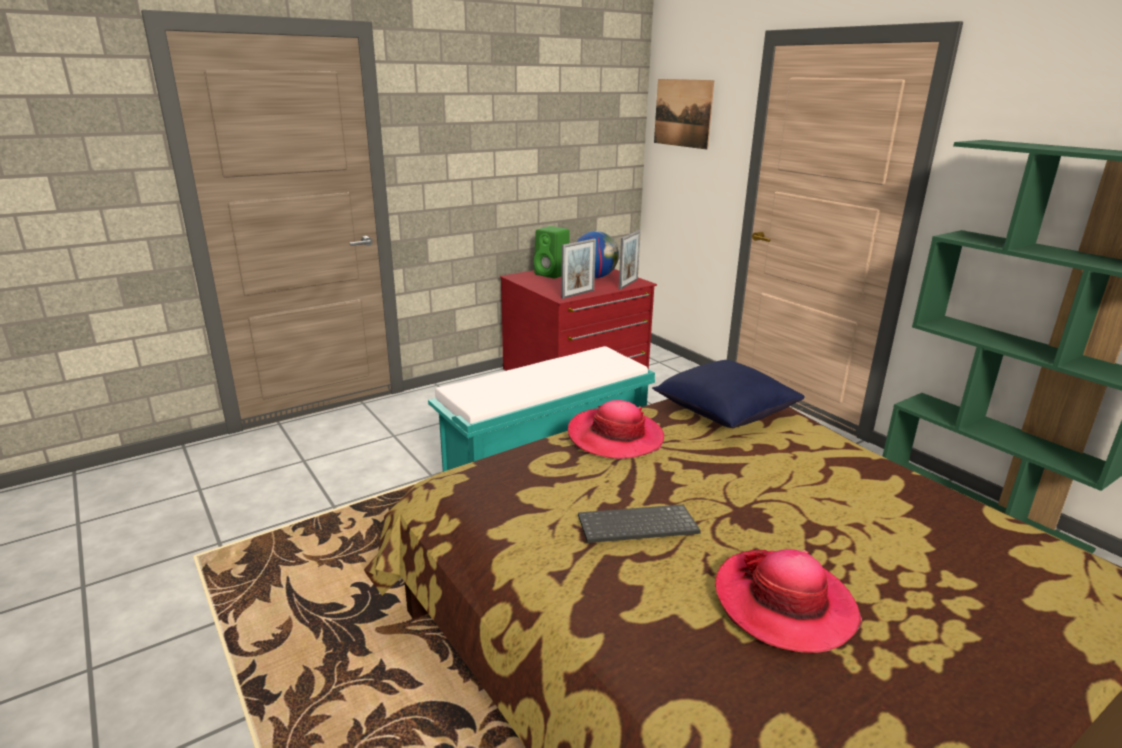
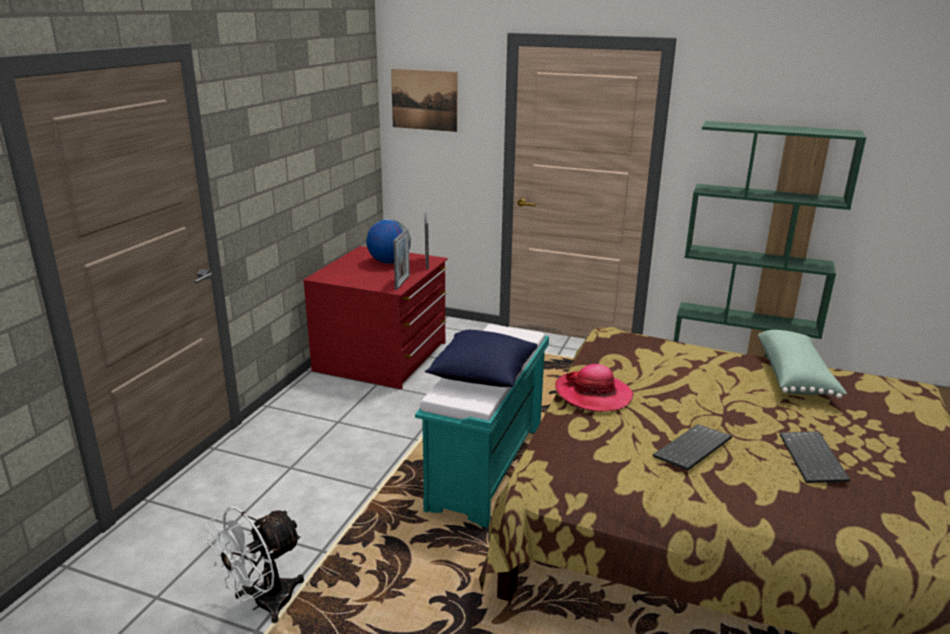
camera: 35 degrees left, 0 degrees up
(248, 526) = (263, 604): none -> white fan
(553, 274) = (349, 267): green speaker -> none
(724, 413) = (628, 353): blue pillow -> blue pillow (482, 375)
(784, 603) = (814, 459): hat -> keyboard
(921, 505) = (795, 377): none -> green pillow

